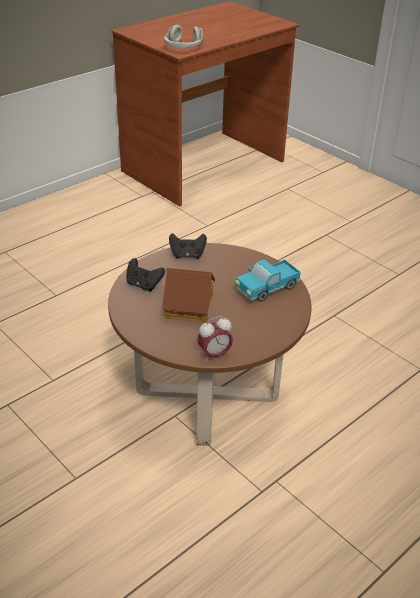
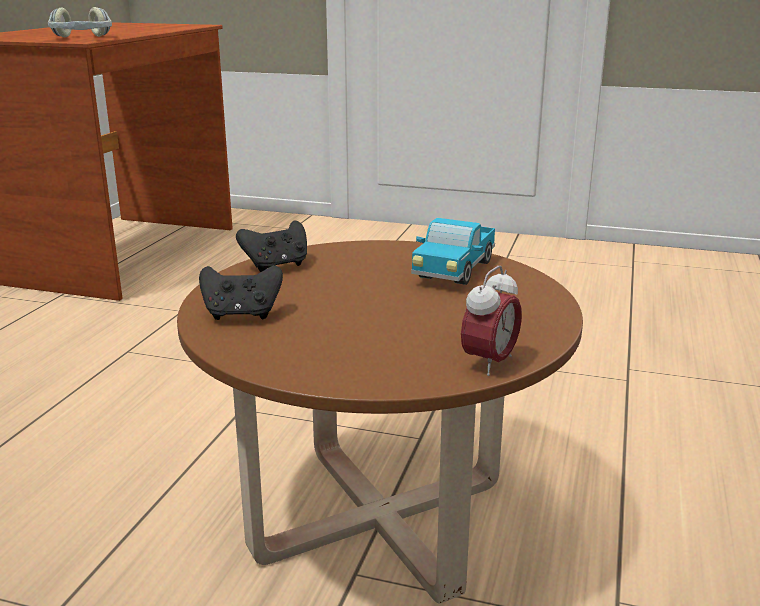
camera: 30 degrees left, 15 degrees down
(190, 306) = (360, 318): toy house -> none

